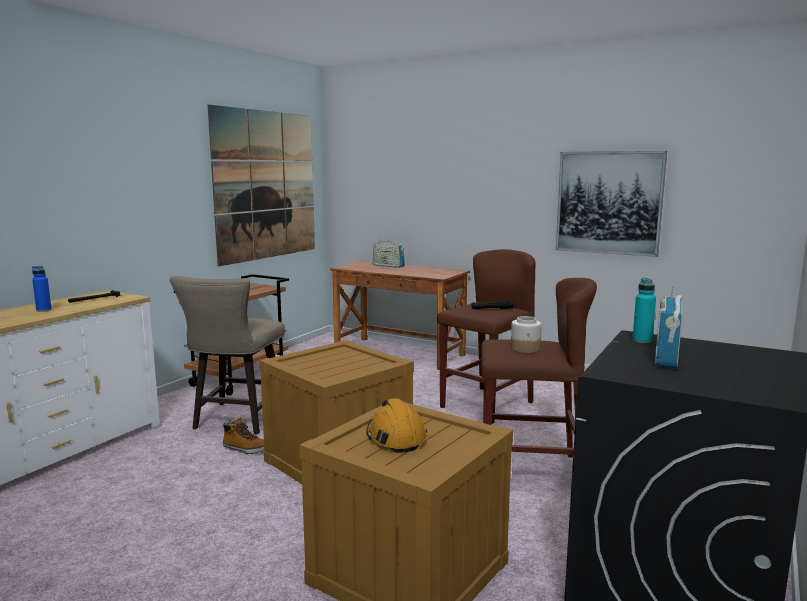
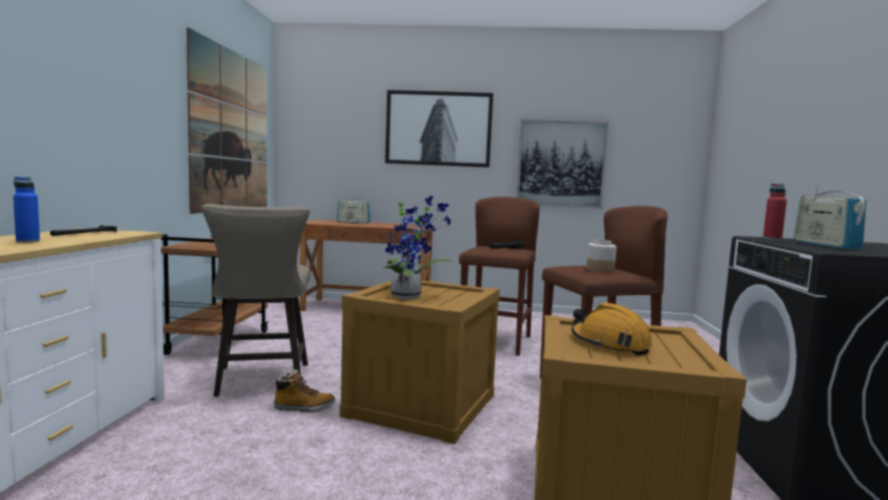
camera: 25 degrees left, 5 degrees down
(319, 364) = (409, 296): none -> potted plant
(473, 165) = (438, 128): none -> picture
(642, 340) = (772, 239): turquoise bottle -> red bottle

